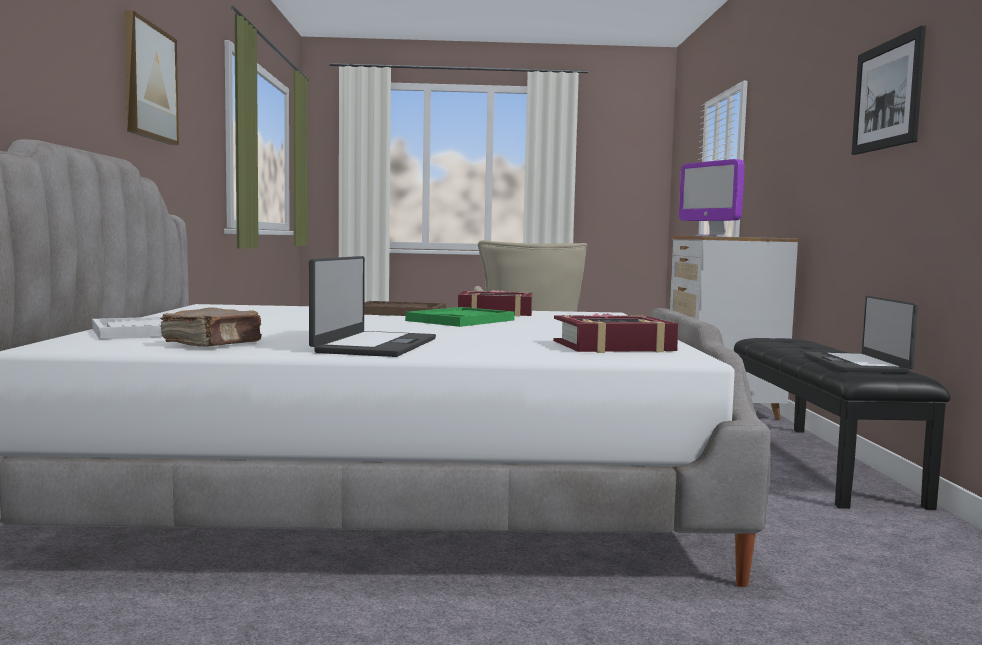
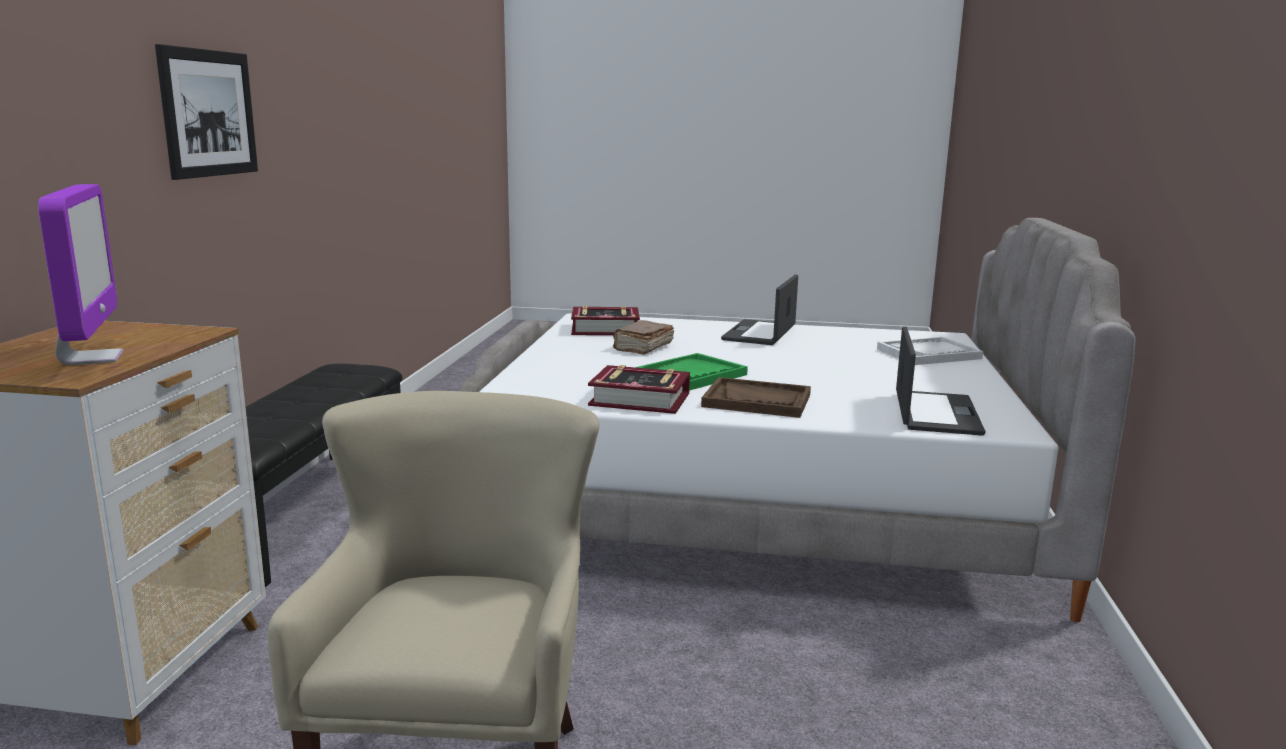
camera: 170 degrees left, 10 degrees up
(149, 82) = (1198, 120): picture -> none
(214, 344) = (860, 337): brown book -> brown book (642, 347)
(856, 364) = (329, 380): laptop -> laptop (935, 413)

